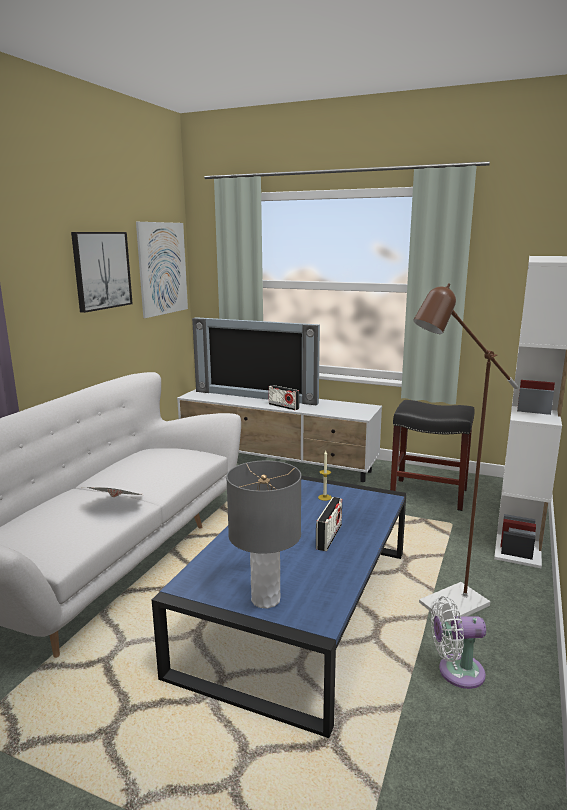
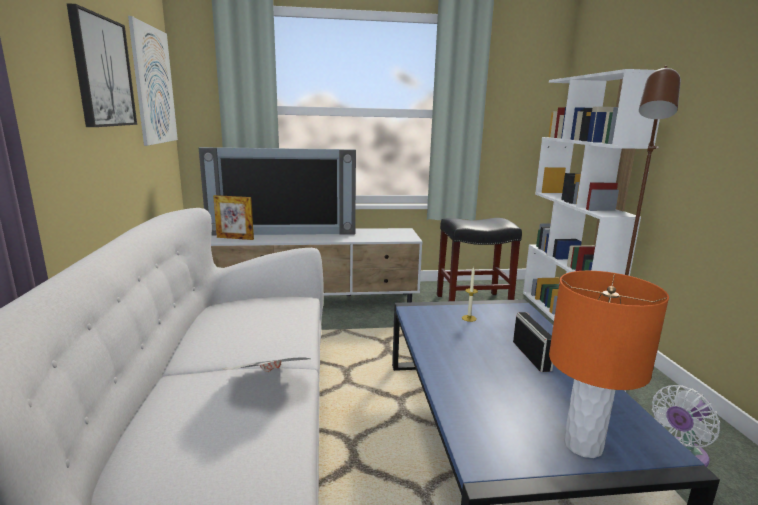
camera: 30 degrees left, 0 degrees up
(213, 397) = (235, 238): none -> picture frame
(265, 599) = (583, 446): grey table lamp -> orange table lamp
(283, 406) = (325, 239): radio -> none

